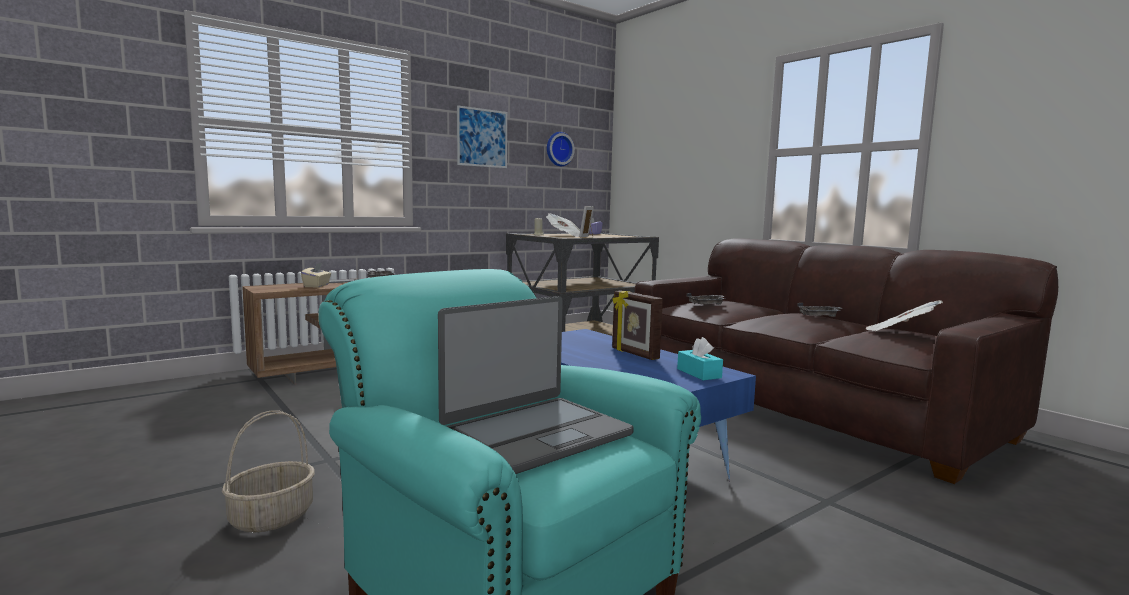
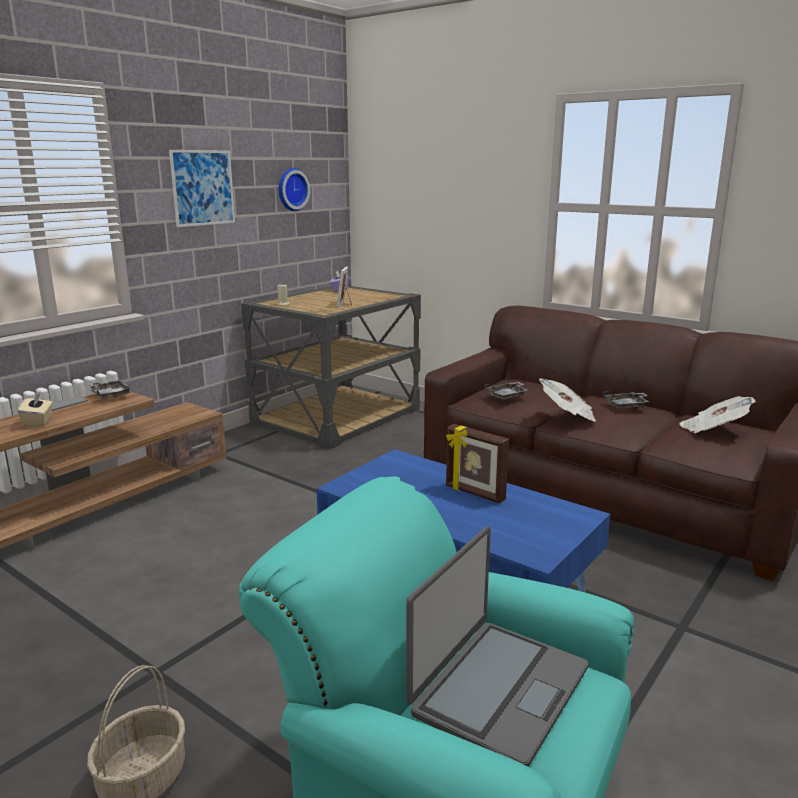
camera: 15 degrees left, 10 degrees up
(564, 235) = (315, 303): newspaper -> newspaper (567, 414)
(699, 373) = (557, 520): turquoise tissue box -> none

